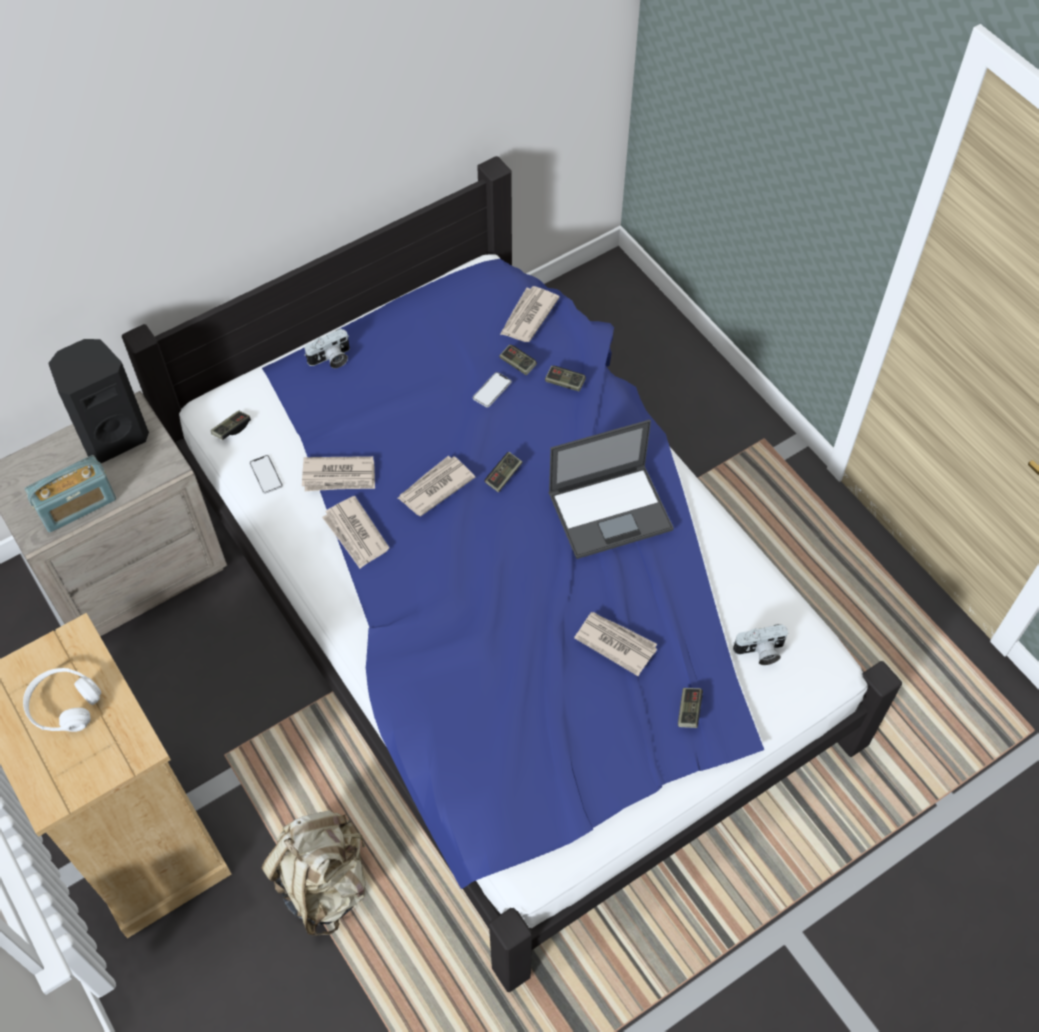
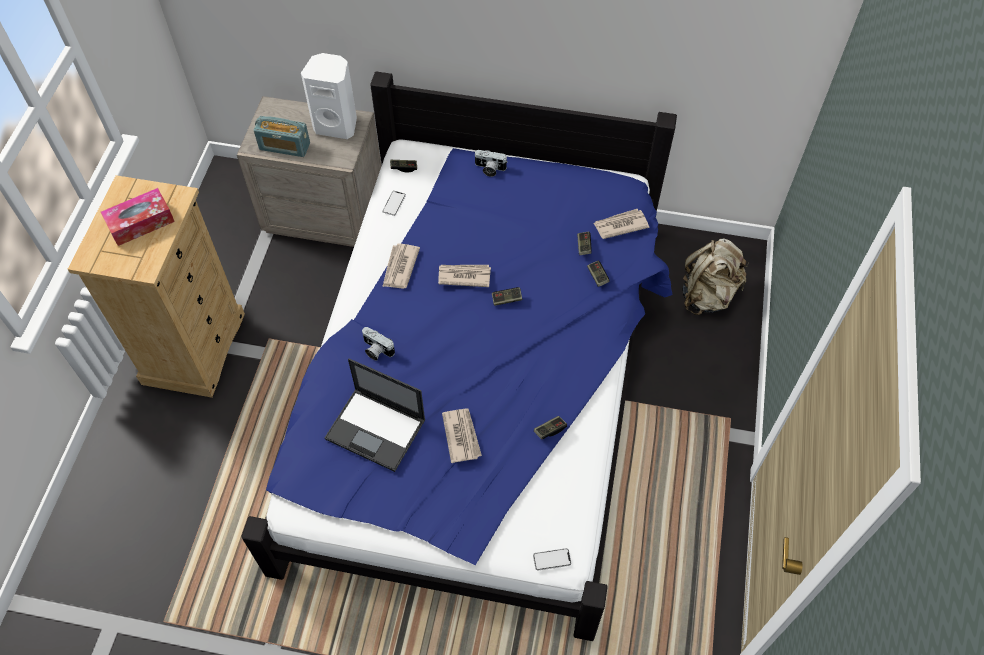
camera: 45 degrees right, 0 degrees up
(64, 706) = (141, 223): white headphones -> tissue box
(113, 435) = (337, 125): black speaker -> white speaker
(324, 882) = (245, 440): beige backpack -> beige backpack (708, 295)
(339, 476) = (425, 232): newspaper -> none
(492, 390) = (552, 249): phone -> phone (552, 559)
(611, 510) = (541, 365): laptop -> laptop (377, 429)
(689, 711) = (458, 506): game controller -> game controller (550, 430)
(760, 652) = (534, 512): camera -> camera (376, 350)

